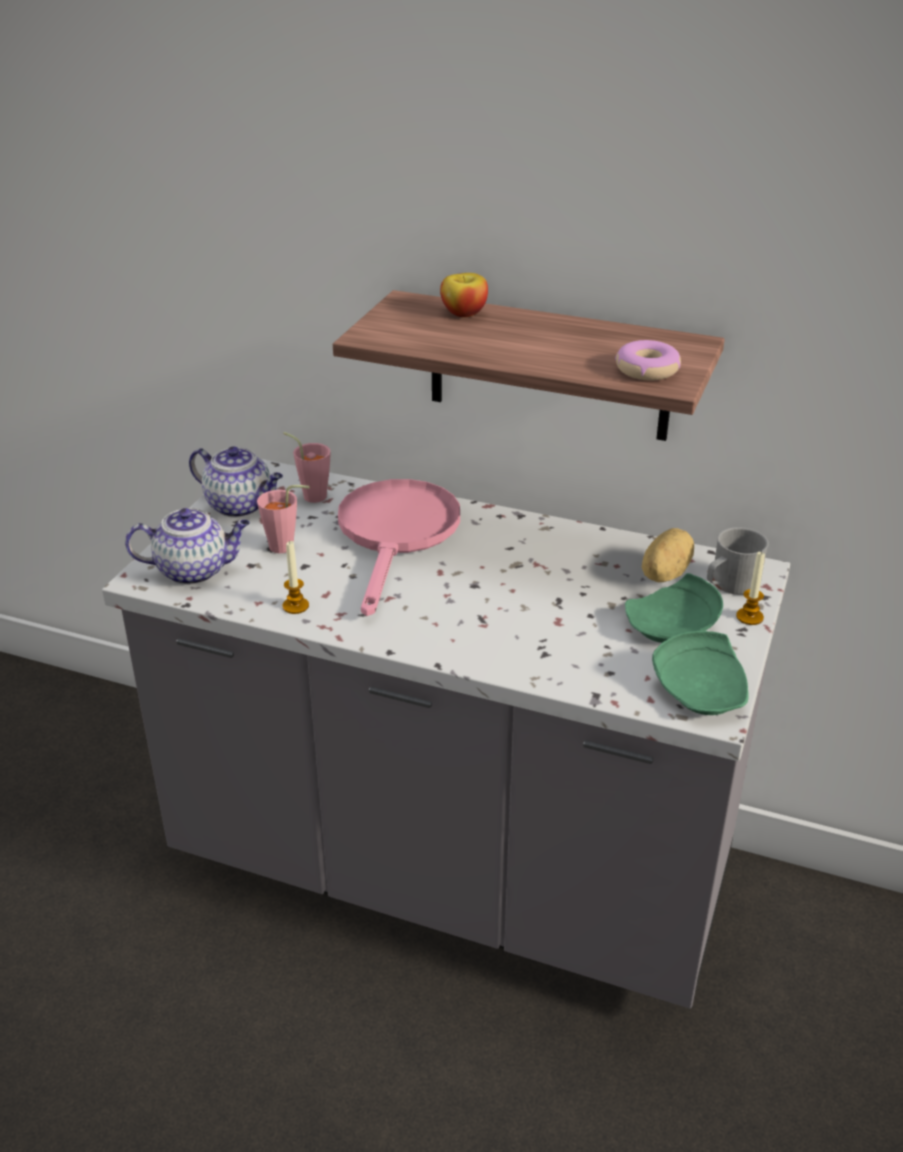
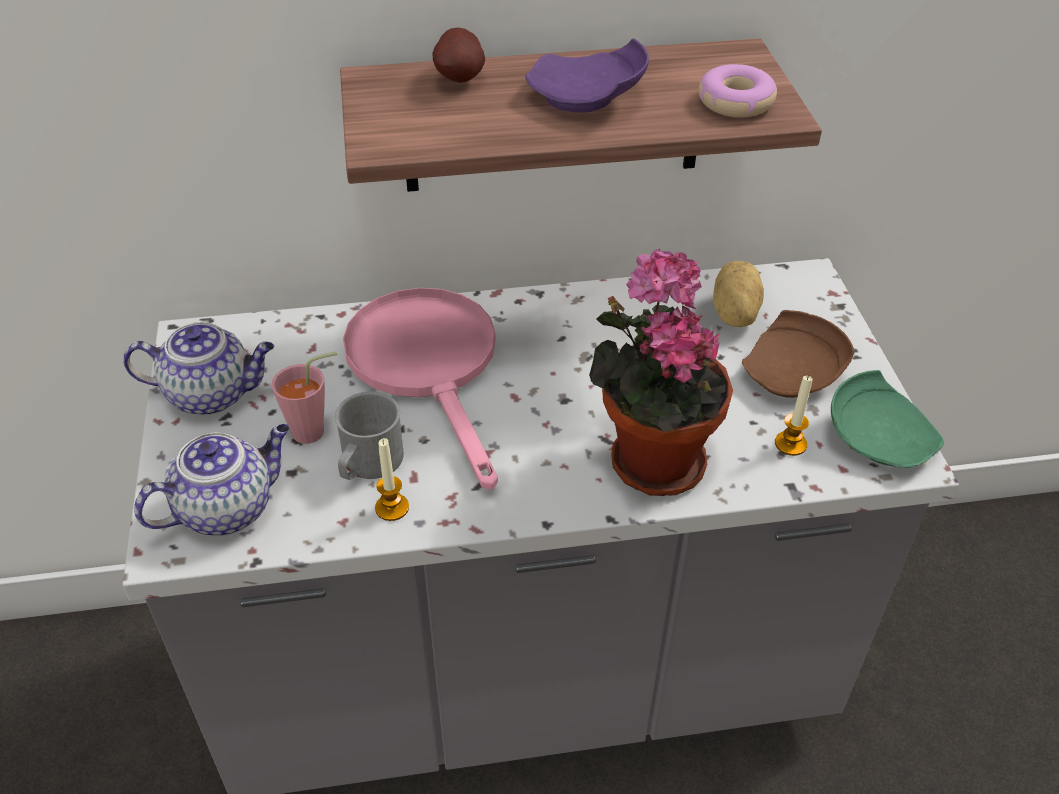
camera: 30 degrees left, 10 degrees up
(311, 494) = (286, 348): pink cup -> none
(464, 313) = (461, 79): apple -> potato
(503, 640) = (650, 458): none -> potted plant
(538, 343) = (588, 99): none -> purple plate
(672, 627) = (792, 374): green plate -> brown plate
(730, 584) = (800, 303): grey mug -> grey mug (368, 464)
(749, 617) = (847, 334): candle -> candle (790, 444)

